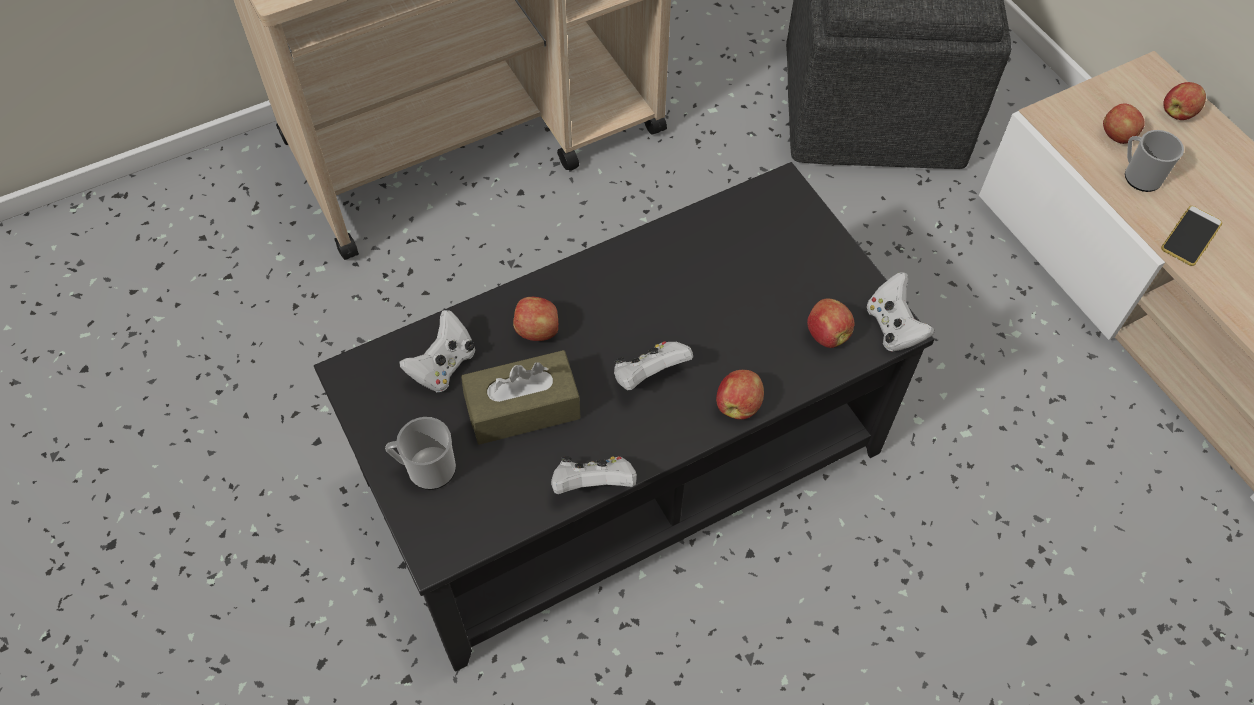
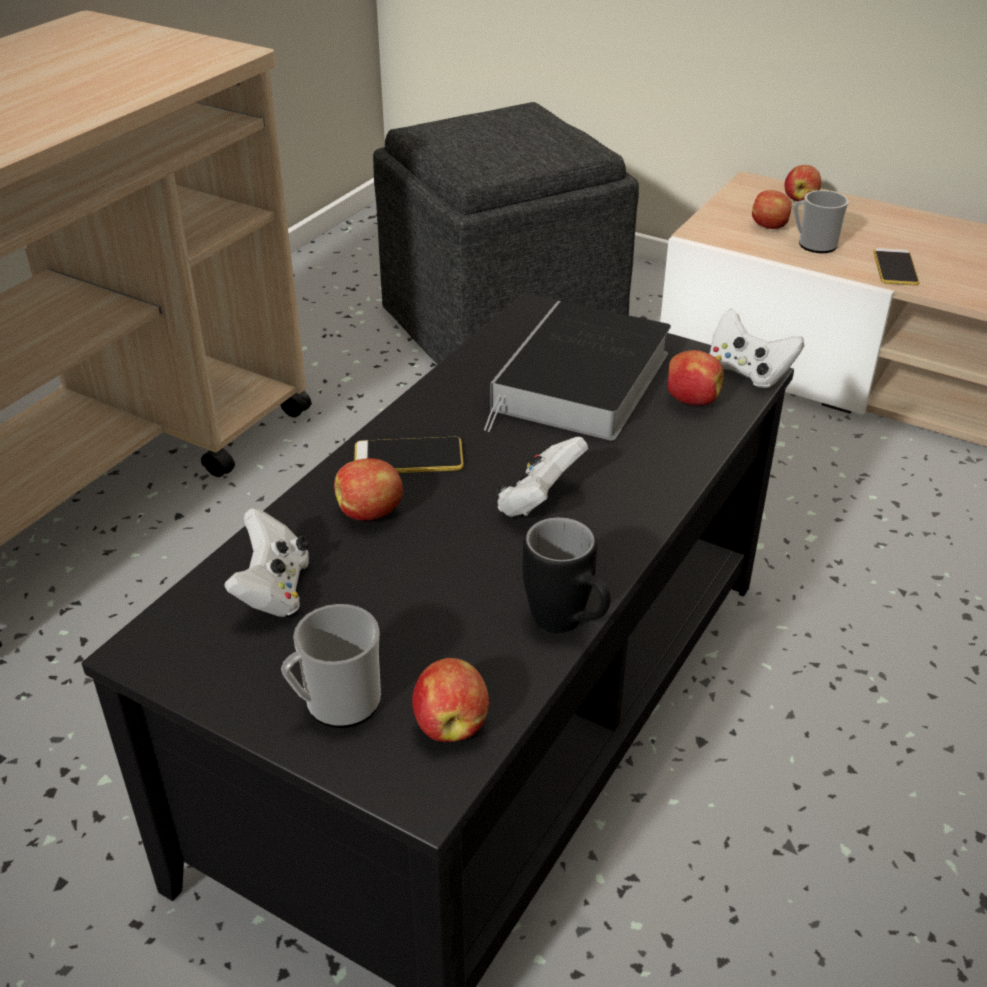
camera: 30 degrees left, 20 degrees down
(523, 408) = (414, 590): brown tissue box -> none
(593, 294) = (408, 457): none -> phone
(593, 485) = (568, 626): white game controller -> black mug
(738, 404) = (660, 488): apple -> apple (451, 723)
(760, 280) = (582, 384): none -> book

